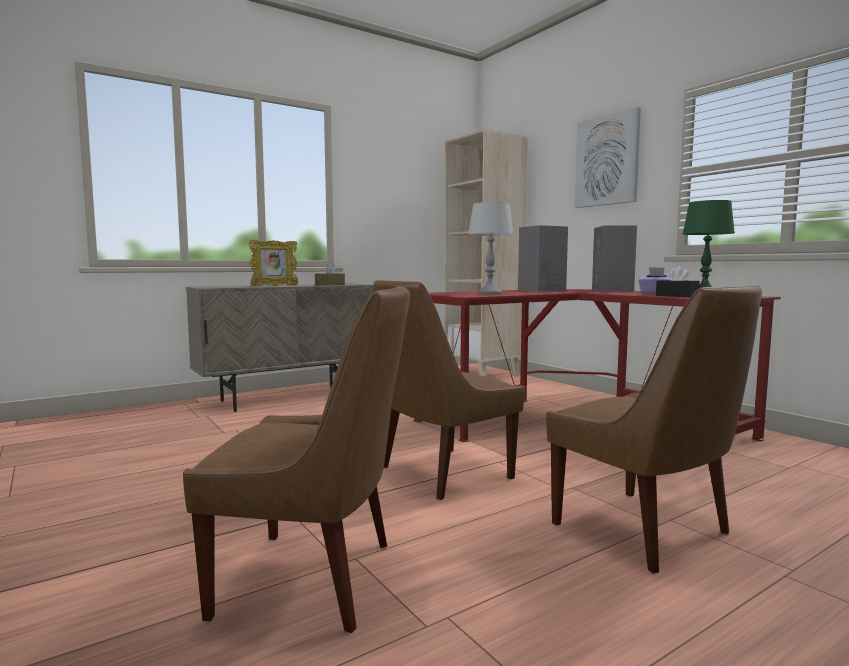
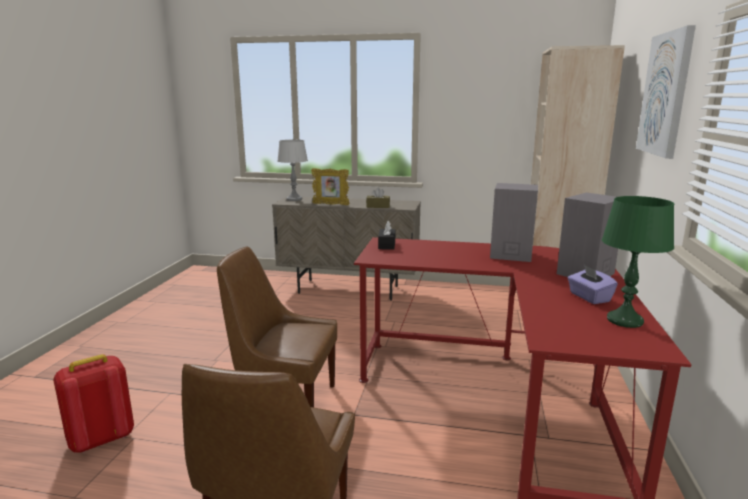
camera: 45 degrees right, 10 degrees up
(314, 579) = (101, 439): brown chair -> red backpack
(489, 293) = (420, 255): grey table lamp -> grey table lamp (294, 199)
(676, 296) = (553, 316): black tissue box -> black tissue box (386, 245)

